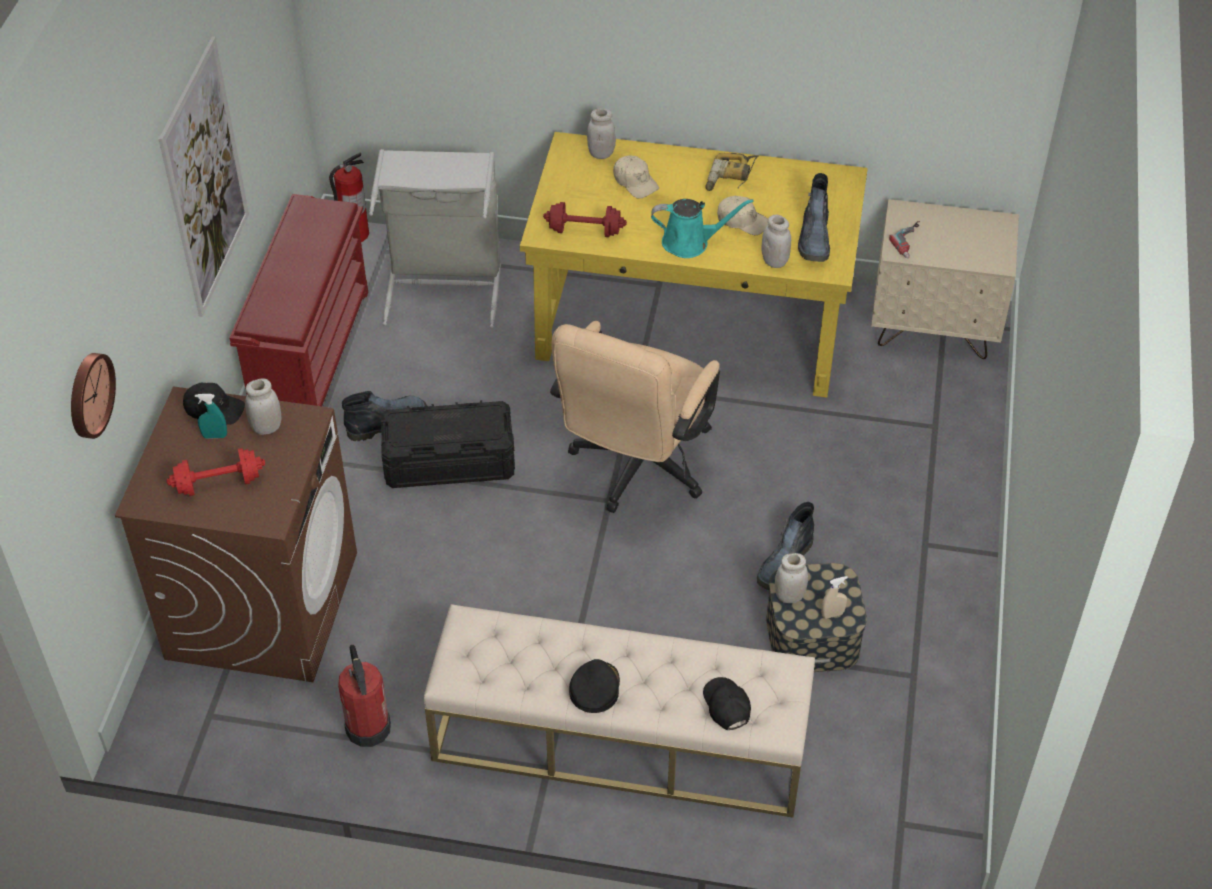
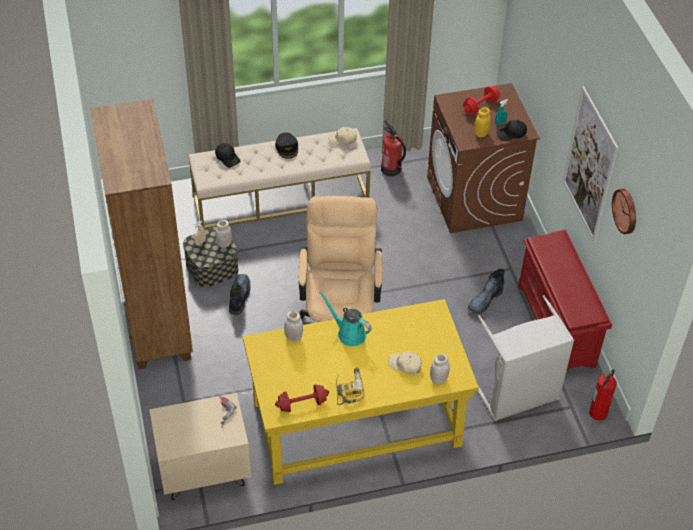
camera: 155 degrees right, 0 degrees up
(88, 395) = (531, 44): wall clock -> wall clock (626, 211)
(266, 427) = (481, 133): white jar -> yellow jar
(449, 461) = (438, 291): black storage box -> none
(585, 231) = (414, 320): red dumbbell -> red dumbbell (302, 404)
(690, 242) = (349, 333): turquoise watering can -> turquoise watering can turned 60 degrees clockwise
(742, 221) = (326, 359): beige cap -> beige cap (342, 139)
(815, 239) = (276, 360): boot -> none
(941, 565) = (158, 322): none -> brown bookcase

